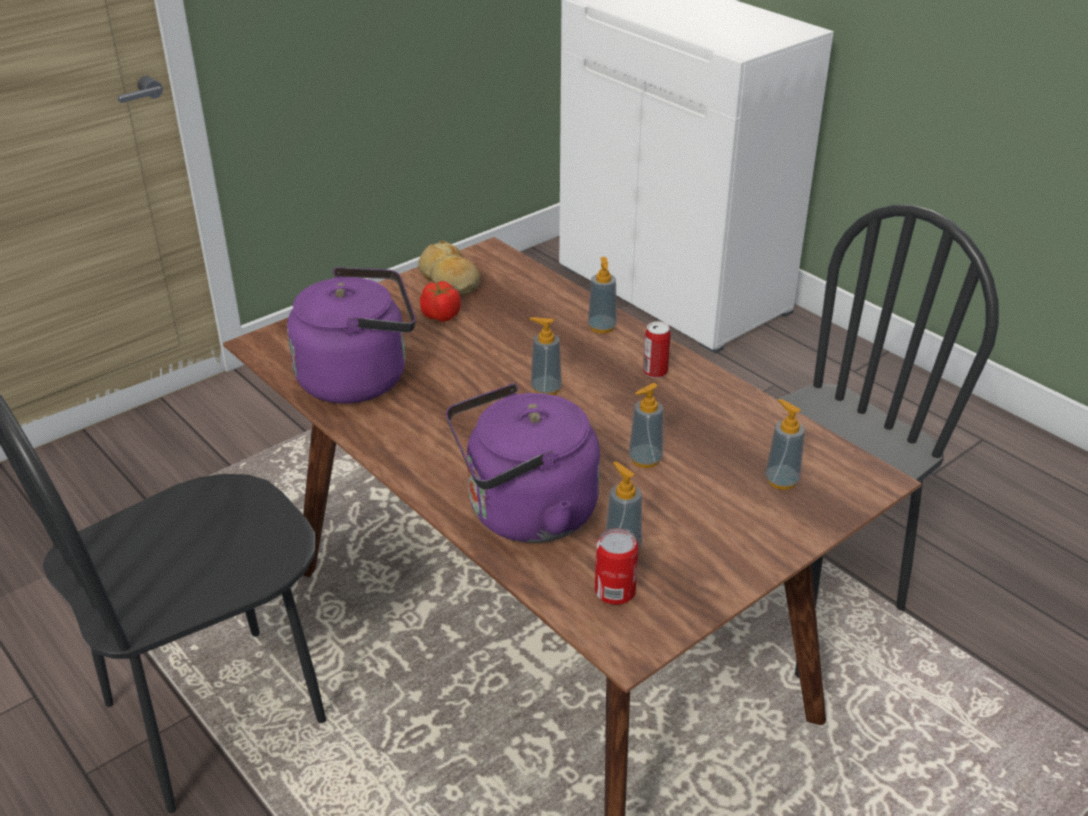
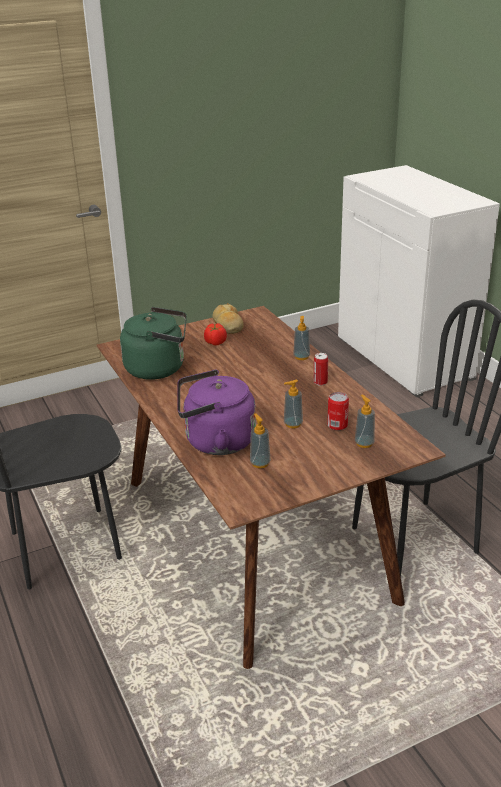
camera: 15 degrees right, 5 degrees down
(360, 378) = (159, 368): purple kettle -> green kettle
(546, 389) = (255, 384): soap dispenser -> none
(615, 591) = (245, 483): can -> can (337, 425)

